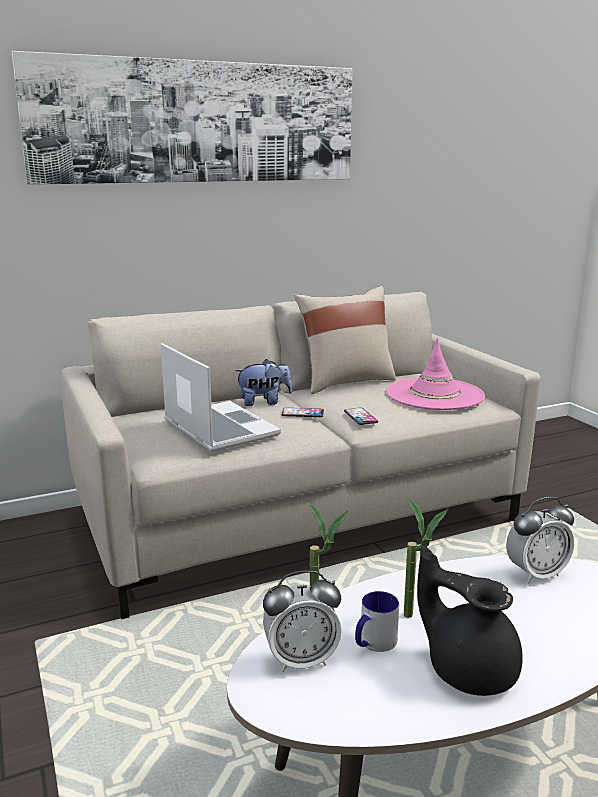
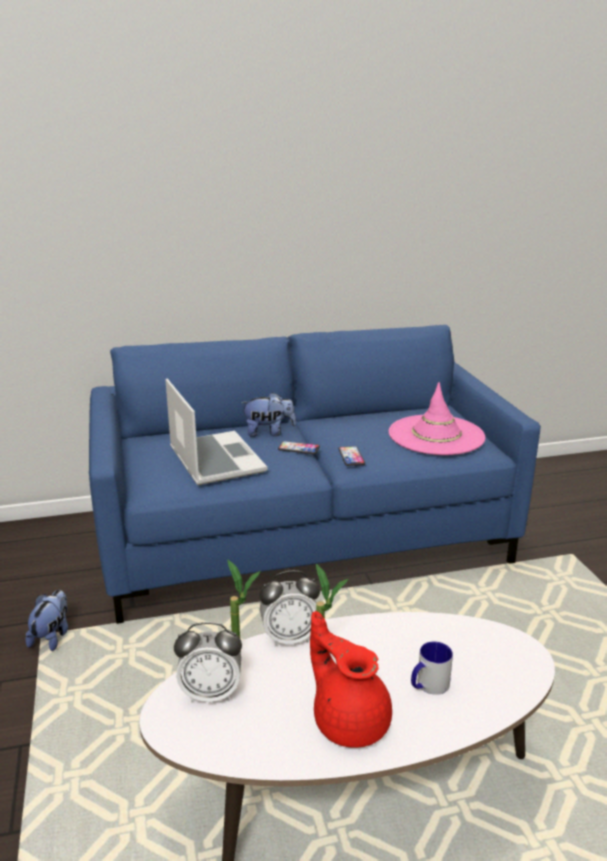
camera: 10 degrees right, 5 degrees up
(48, 641) = (52, 637): none -> plush toy
(198, 122) = (222, 159): picture -> none
(299, 516) = (304, 538): beige sofa -> blue sofa
(345, 382) = (356, 414): beige pillow -> none
(373, 643) = (278, 686): mug -> mug (428, 686)
(469, 669) = (349, 720): black teapot -> red teapot
(536, 574) = (456, 636): alarm clock -> alarm clock (289, 638)

